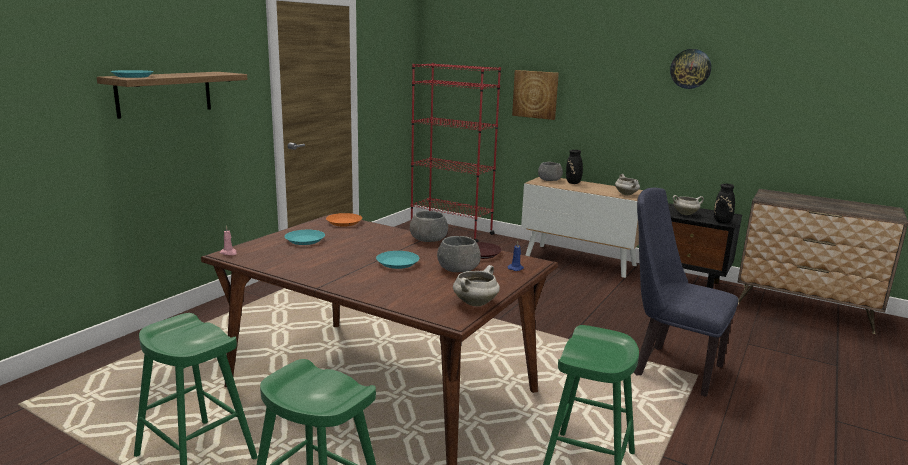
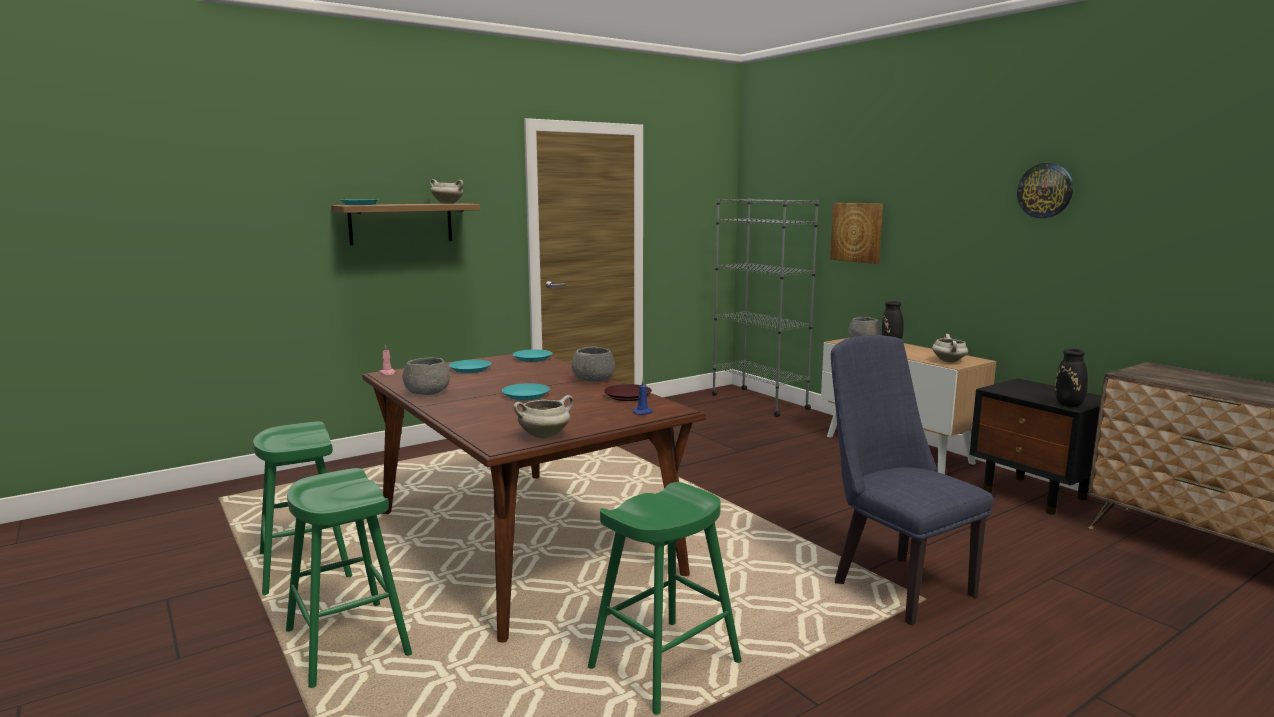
camera: 25 degrees right, 5 degrees down
(343, 222) = (532, 358): orange plate -> turquoise plate
(451, 231) = (759, 402): red bookcase -> grey bookcase
(458, 269) = (579, 406): grey bowl -> grey bowl (427, 392)
(685, 214) = (1023, 391): white cooking pot -> white cooking pot (448, 203)

